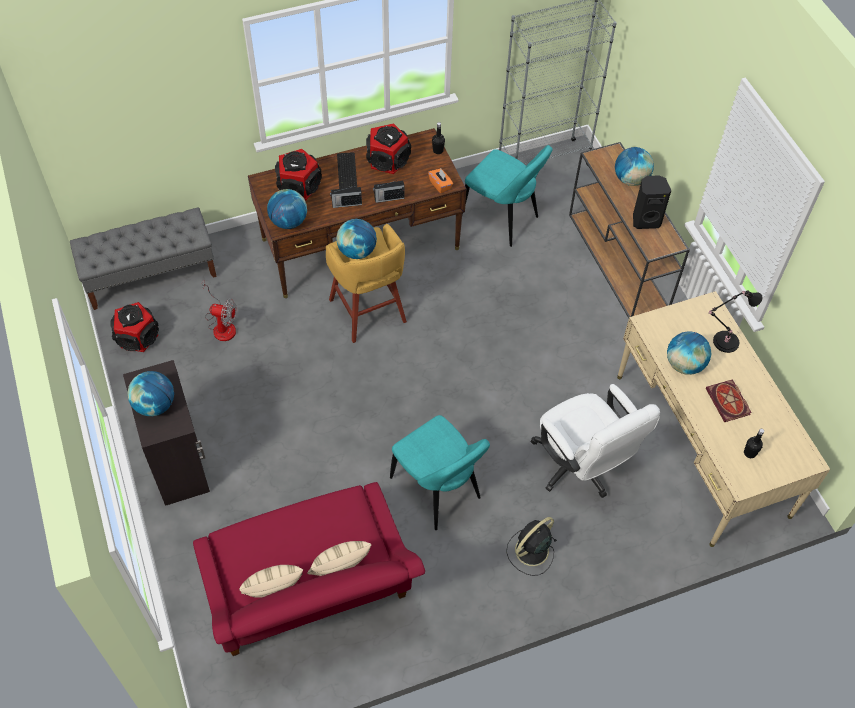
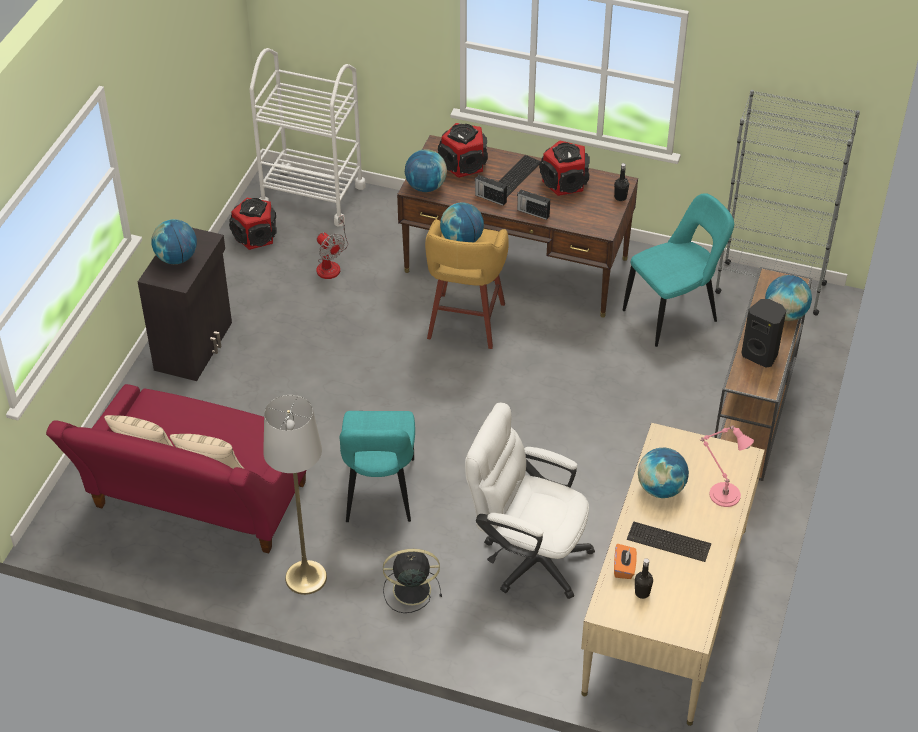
camera: 40 degrees right, 10 degrees down
(151, 276) = (312, 196): grey bench -> white cart
(440, 185) = (591, 226): orange tissue box -> orange tissue box (624, 568)
(450, 596) = (306, 577): none -> grey floor lamp
(502, 219) = (674, 314): turquoise chair -> turquoise chair turned 105 degrees counterclockwise
(581, 467) = (527, 555): white office chair -> white office chair turned 105 degrees clockwise
(723, 341) = (722, 493): black table lamp -> pink table lamp
(729, 402) = (669, 543): book -> keyboard

